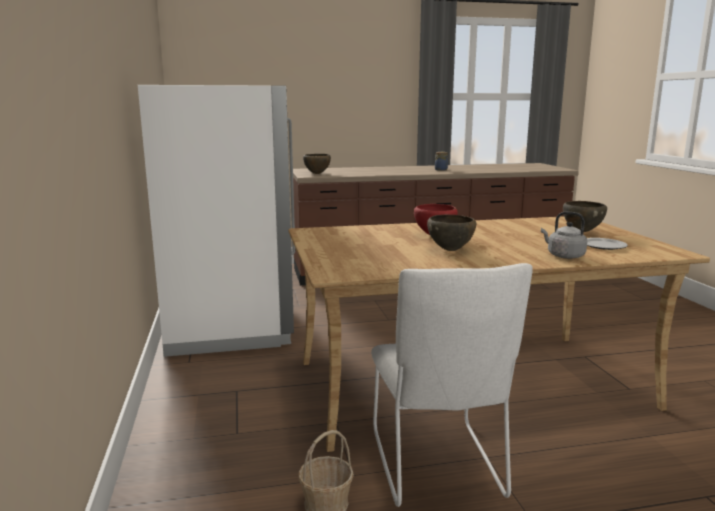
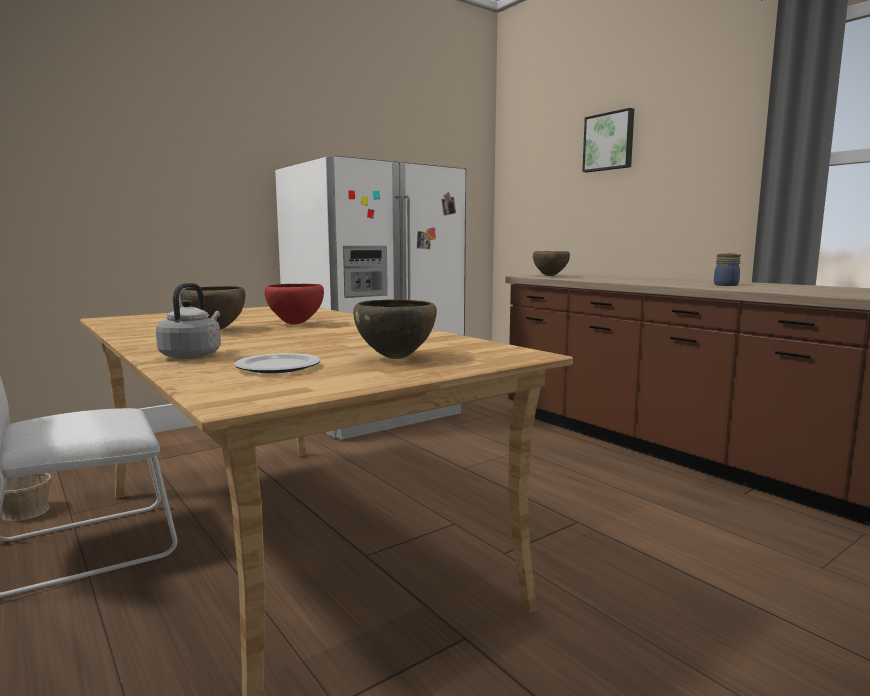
camera: 65 degrees right, 5 degrees down
(299, 65) = (609, 142): none -> picture

